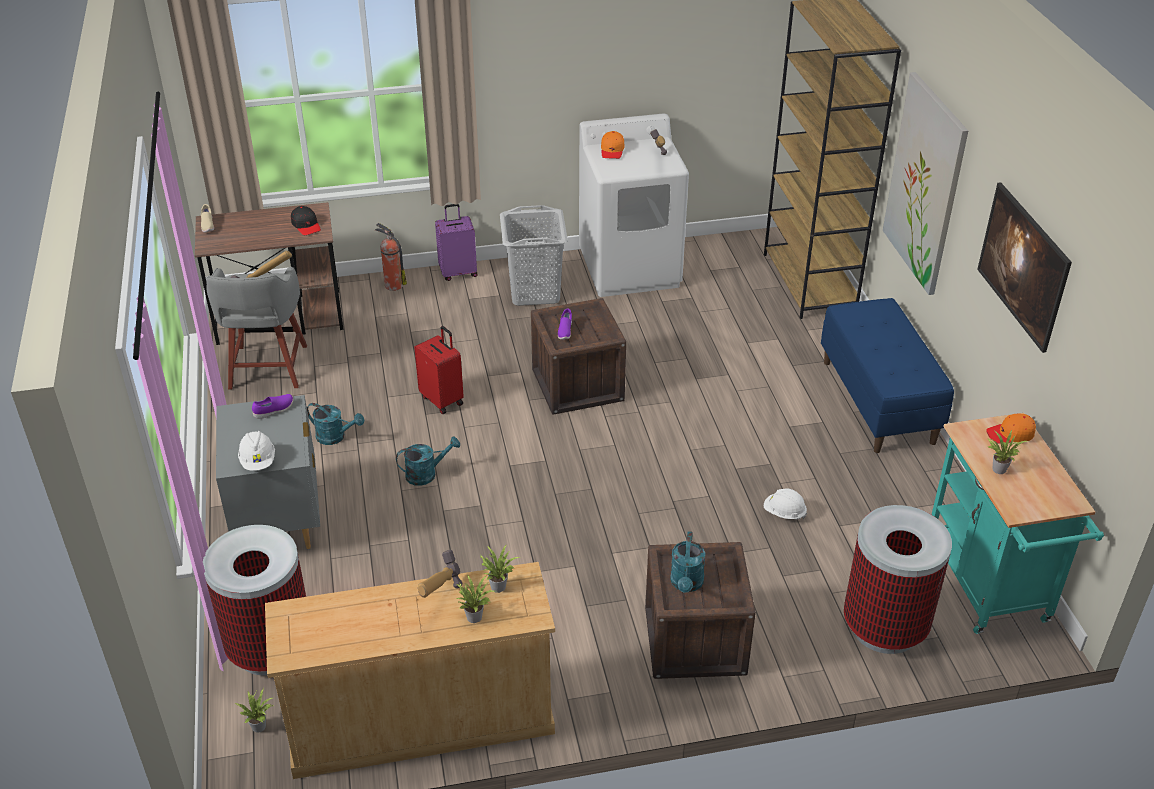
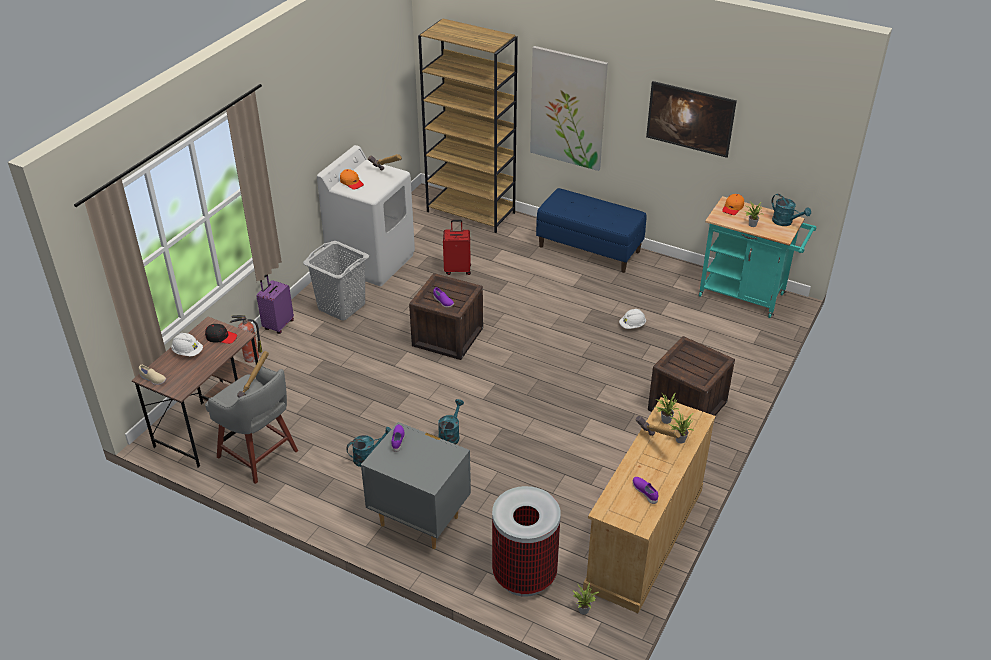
camera: 50 degrees left, 0 degrees up
(258, 461) = (439, 469): white hard hat -> white hard hat (188, 352)
(346, 632) = (645, 493): none -> purple shoe
(443, 400) = (392, 395): red suitcase -> red suitcase (457, 269)
(686, 584) = (692, 370): turquoise watering can -> turquoise watering can (785, 222)
(885, 627) = (739, 341): trash can -> none

